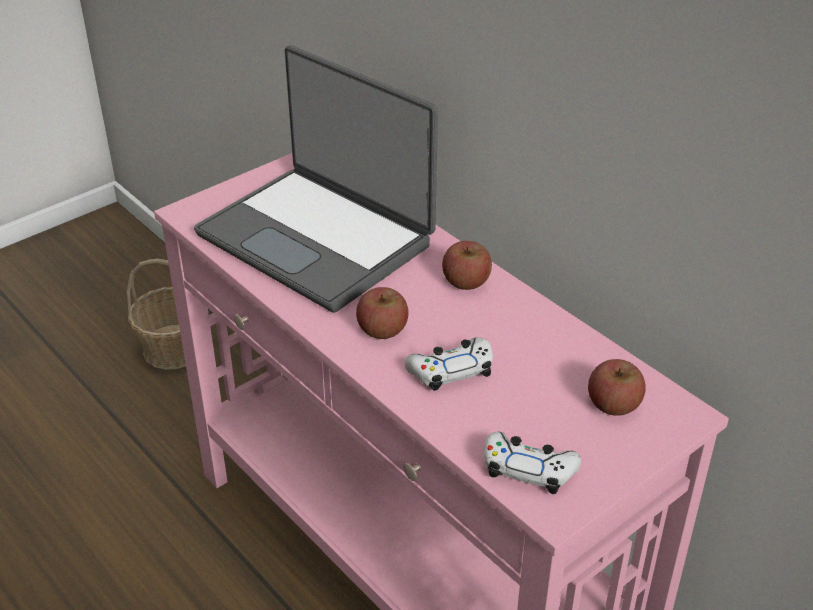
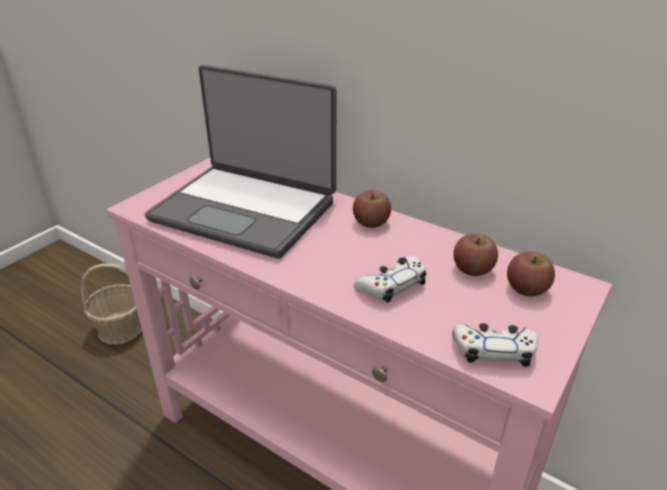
camera: 15 degrees left, 5 degrees down
(382, 330) = (323, 265): apple -> apple (472, 269)

